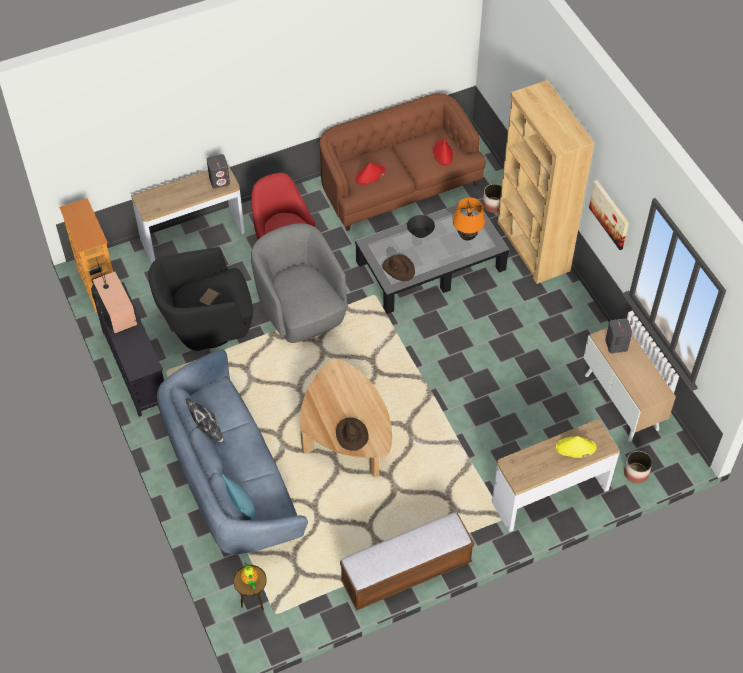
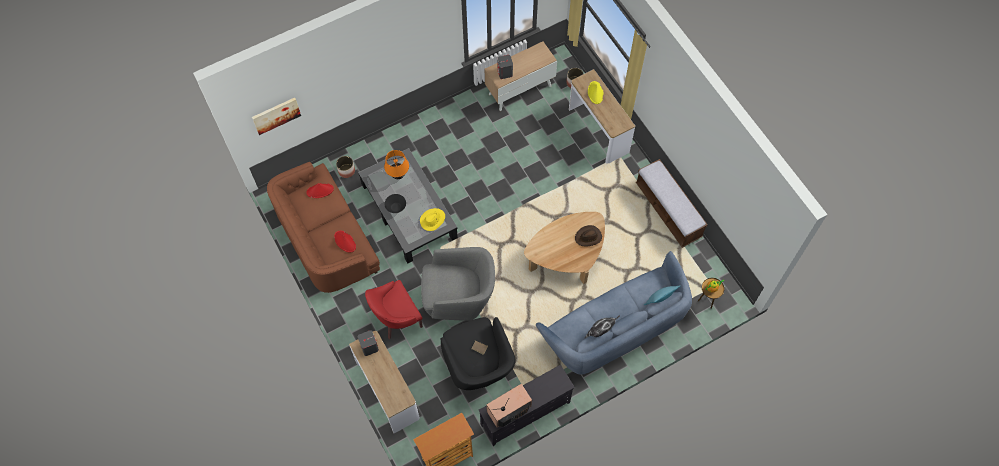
camera: 95 degrees left, 10 degrees up
(301, 311) = (459, 297): grey armchair -> grey armchair turned 150 degrees counterclockwise
(399, 269) = (432, 220): brown hat -> yellow hat
(532, 247) = (387, 143): brown bookcase -> none
(610, 214) = (428, 52): picture -> picture (276, 115)

